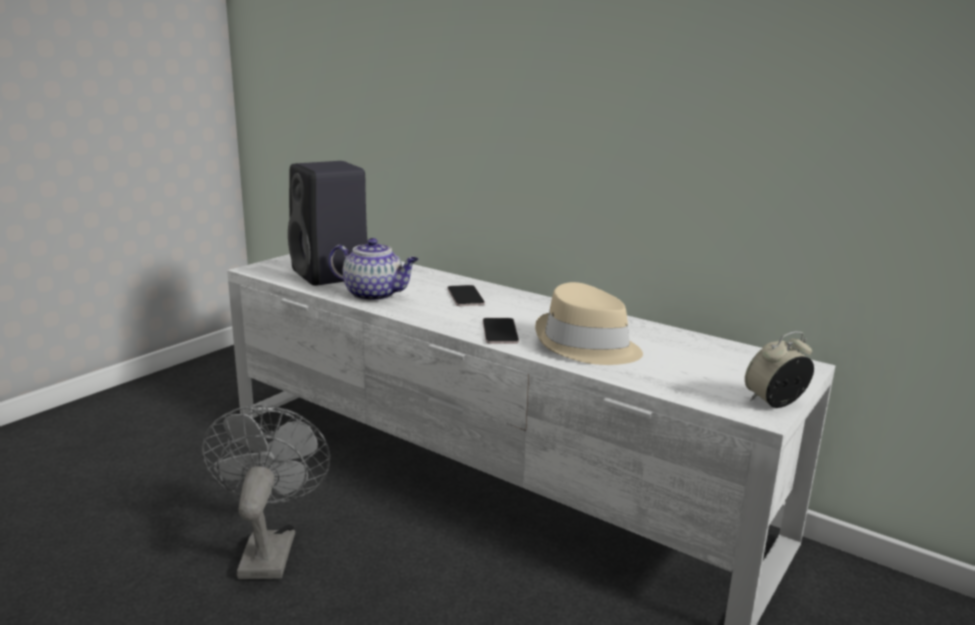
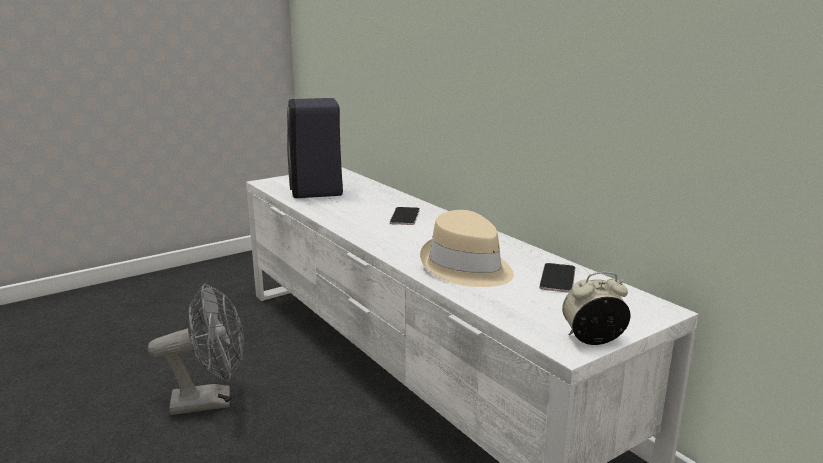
camera: 20 degrees right, 0 degrees up
(269, 548) = (212, 401): grey fan -> grey fan turned 60 degrees clockwise
(375, 295) = (334, 209): teapot -> none
(500, 332) = (403, 248): phone -> phone (557, 278)

